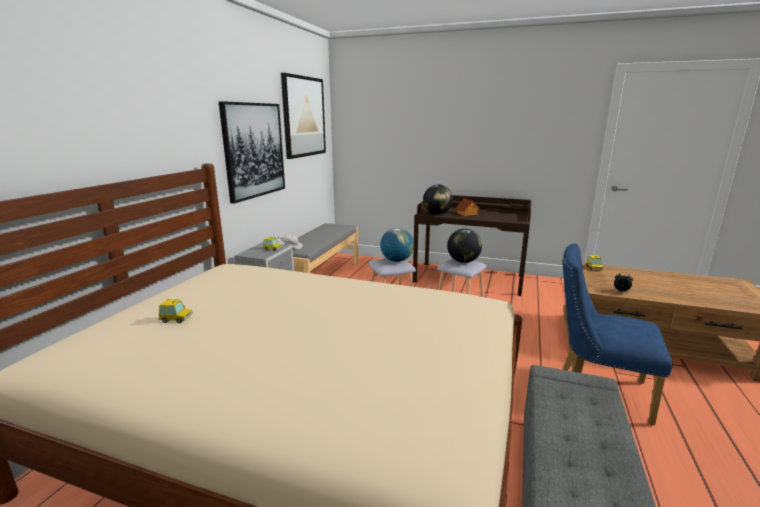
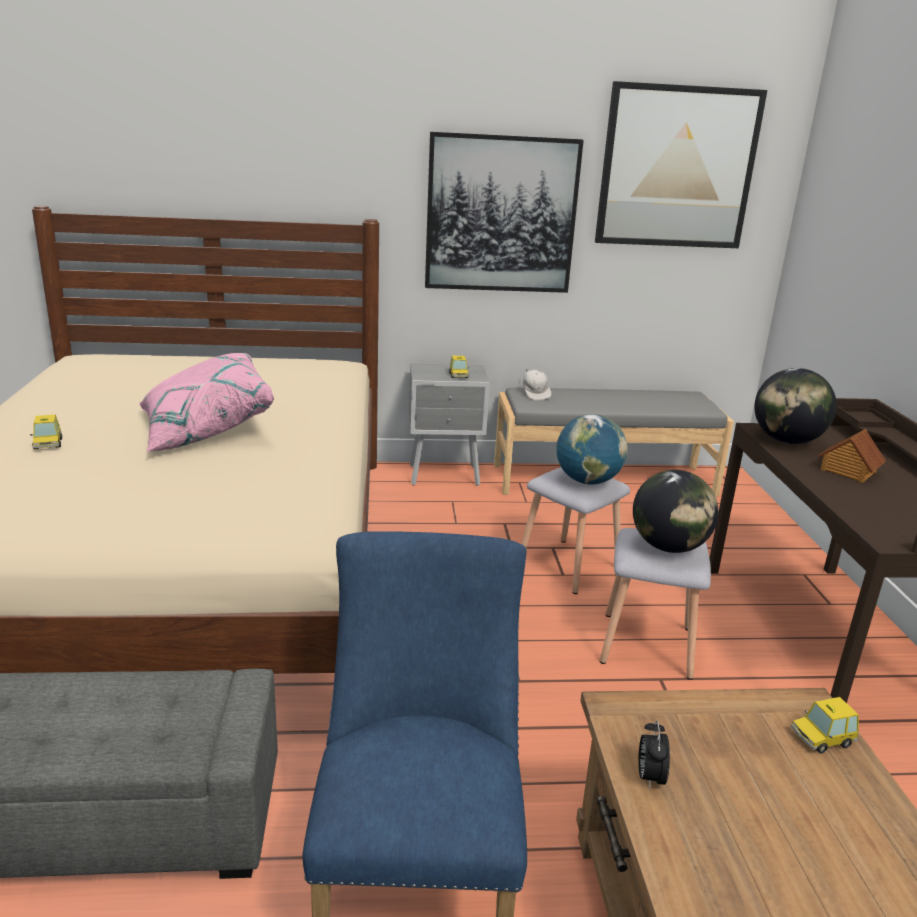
camera: 65 degrees right, 5 degrees up
(176, 319) = (162, 373): toy car -> toy car (48, 444)
(330, 311) = (204, 430): none -> pink pillow

